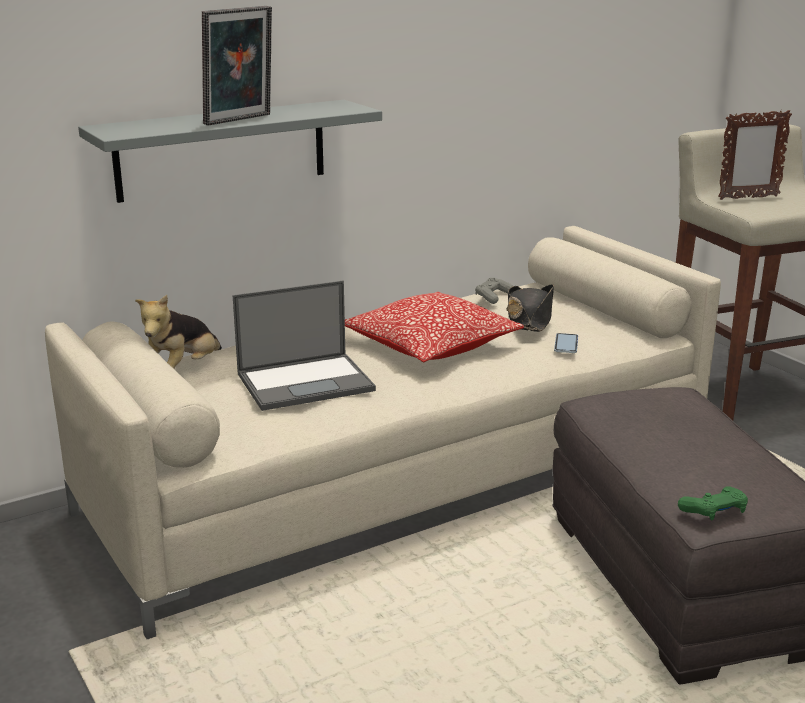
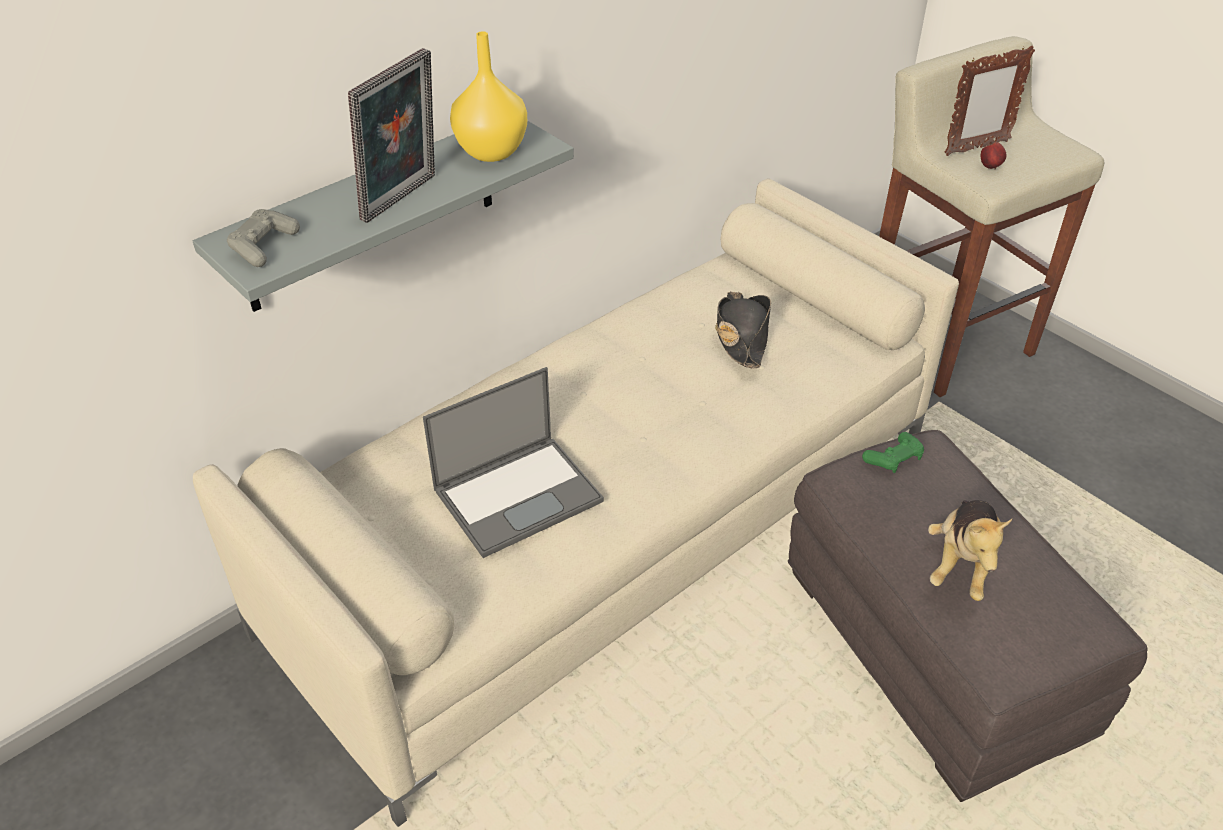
camera: 10 degrees left, 20 degrees up
(182, 372) = (363, 487): plush toy -> plush toy (961, 564)
(319, 109) = (493, 151): none -> yellow vase
(431, 347) = (642, 402): pillow -> none
(493, 296) = (689, 294): grey game controller -> grey game controller (264, 246)
(566, 344) = (794, 382): phone -> none
(714, 511) = (1009, 658): green game controller -> green game controller (893, 459)
(757, 206) = (991, 167): none -> apple

